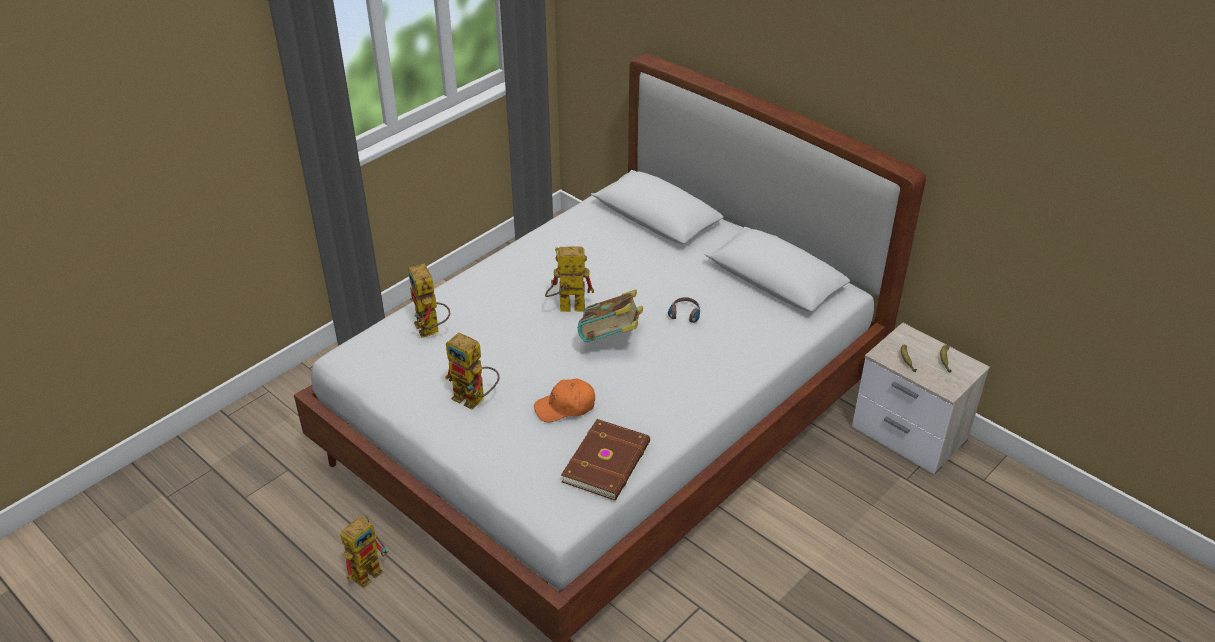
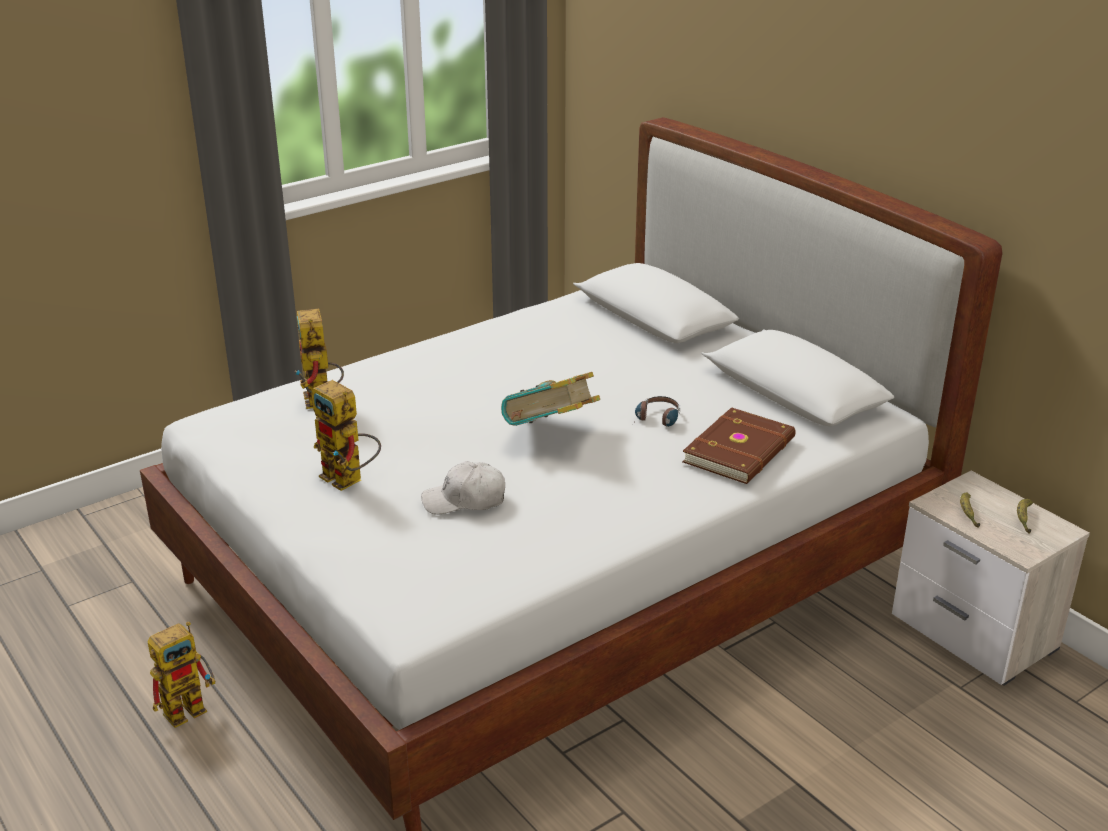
camera: 10 degrees right, 10 degrees down
(565, 407) = (465, 500): orange cap -> white cap
(566, 308) = (503, 396): toy robot -> none
(608, 462) = (500, 567): brown book -> brown book (741, 451)

